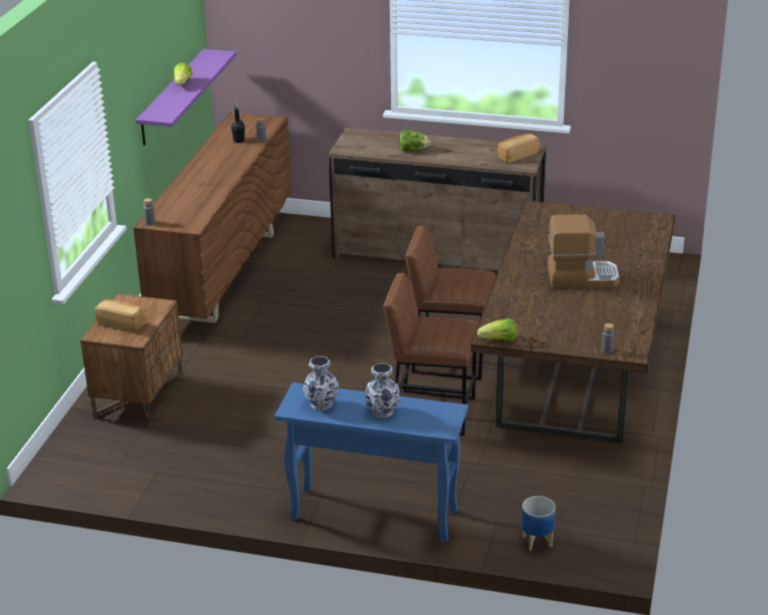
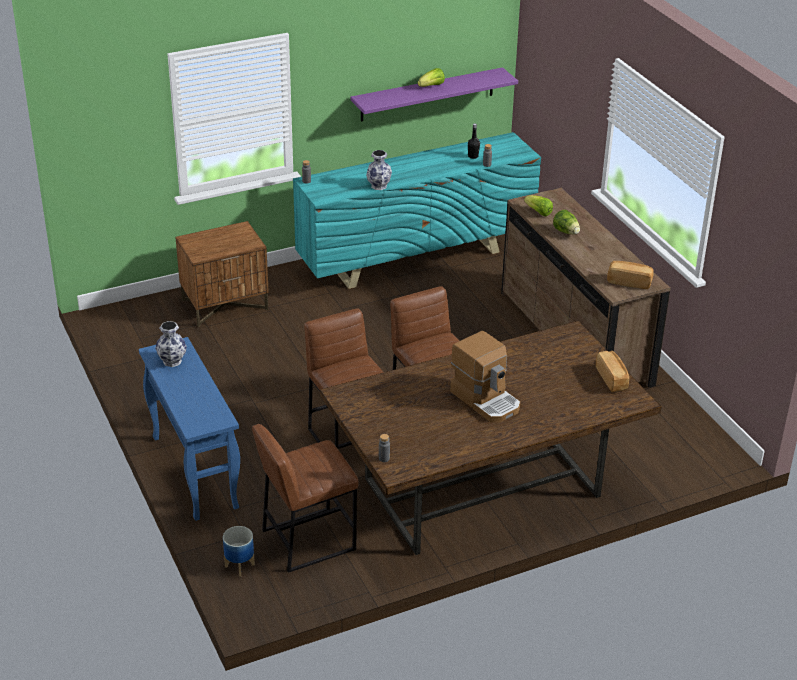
camera: 50 degrees right, 5 degrees up
(121, 323) = (212, 241): bread -> bread (612, 379)
(223, 273) = (417, 259): brown cabinet -> turquoise cabinet
(383, 411) = (190, 391): vase -> vase (379, 186)
(499, 340) = (339, 400): lettuce -> lettuce (538, 212)
(543, 490) = (307, 540): none -> brown chair

